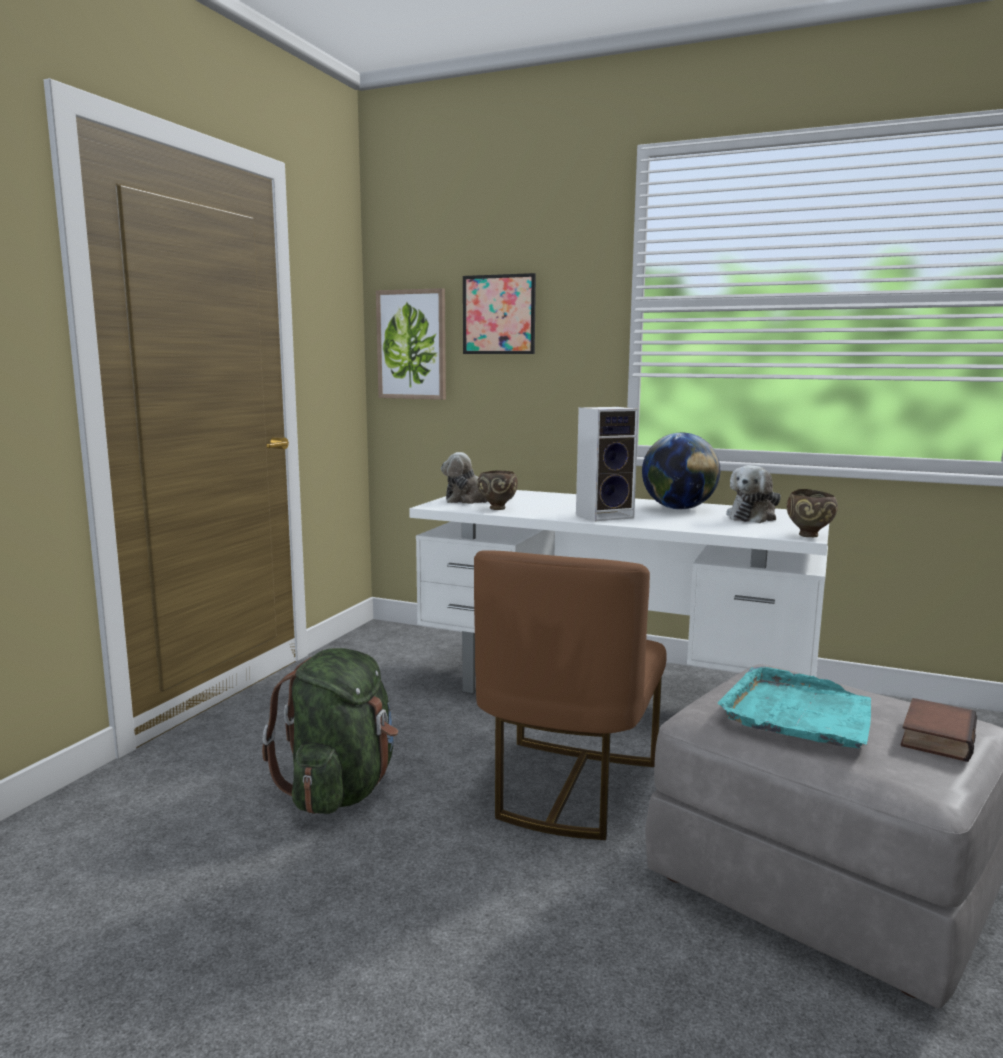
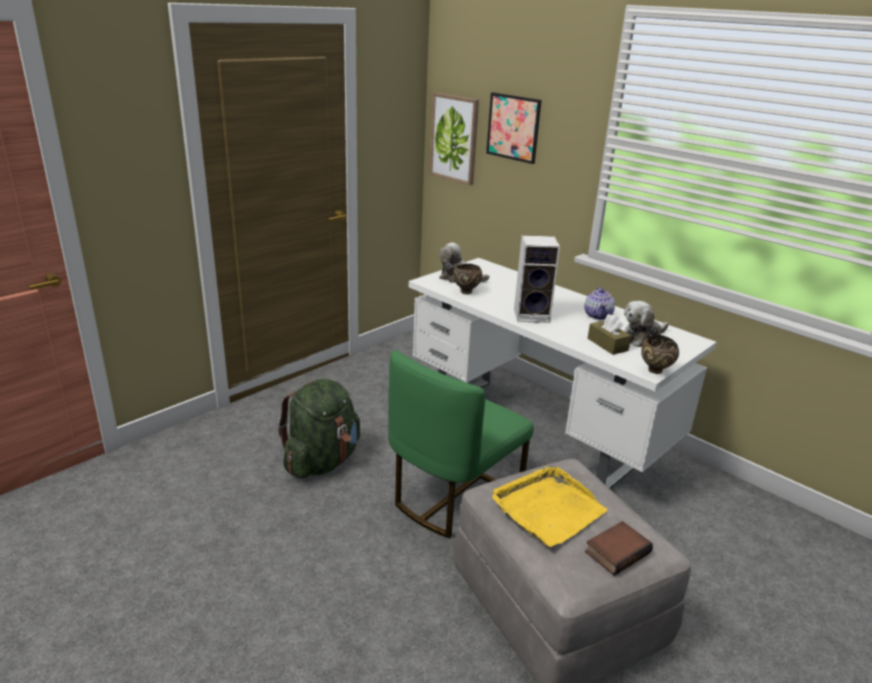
camera: 20 degrees right, 15 degrees up
(567, 788) = (452, 496): brown chair -> green chair
(678, 508) = (598, 315): globe -> teapot
(725, 525) = (607, 344): none -> brown tissue box
(798, 713) = (547, 508): turquoise tray -> yellow tray

